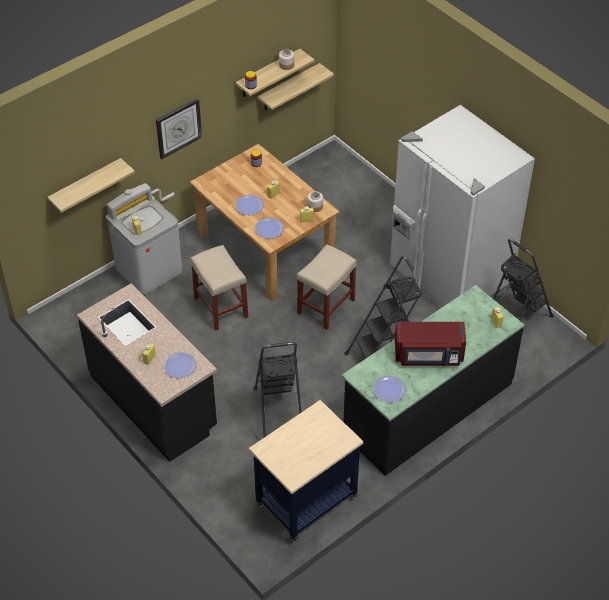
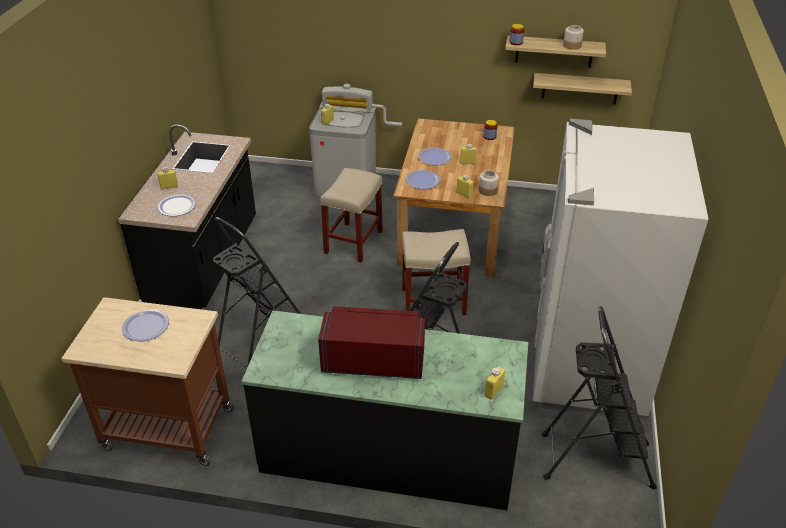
camera: 50 degrees right, 10 degrees down
(86, 186) = (306, 52): shelf -> none
(178, 128) = (424, 50): wall clock -> none
(306, 503) = (168, 430): blue cart -> brown cart
(389, 390) = (286, 357): plate -> plate (145, 326)
(428, 355) = (373, 361): red microwave -> red microwave turned 135 degrees clockwise

